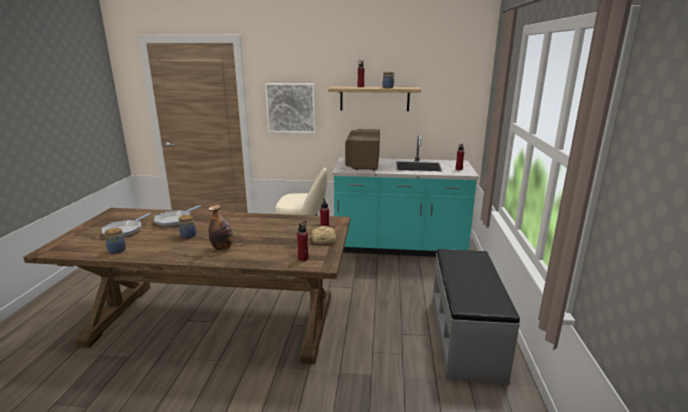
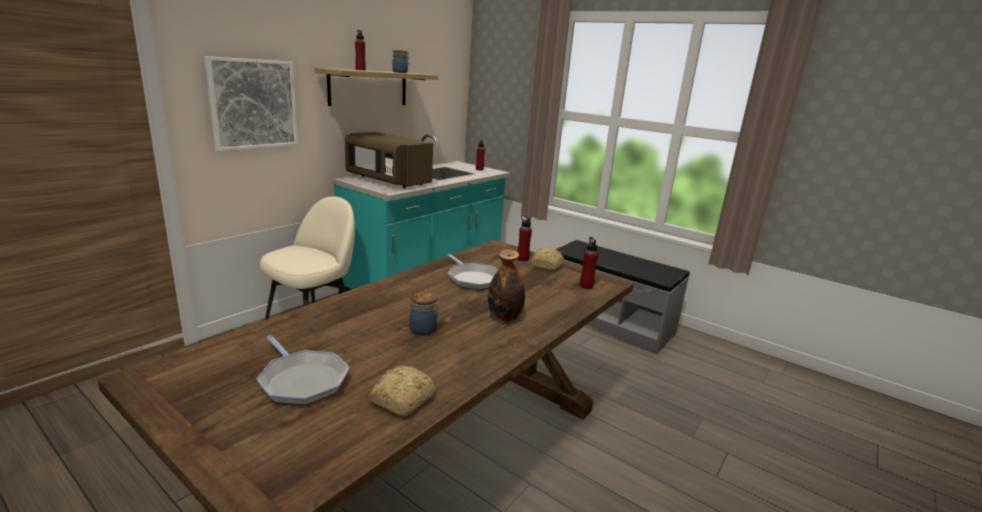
camera: 60 degrees left, 0 degrees up
(117, 250) = (401, 400): jar -> bread
(175, 220) = (330, 327): frying pan -> frying pan (473, 279)

